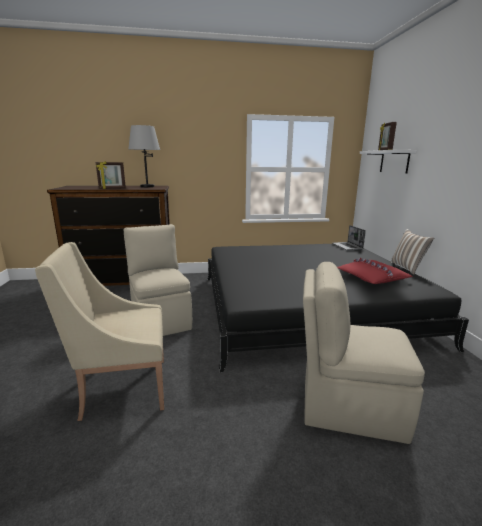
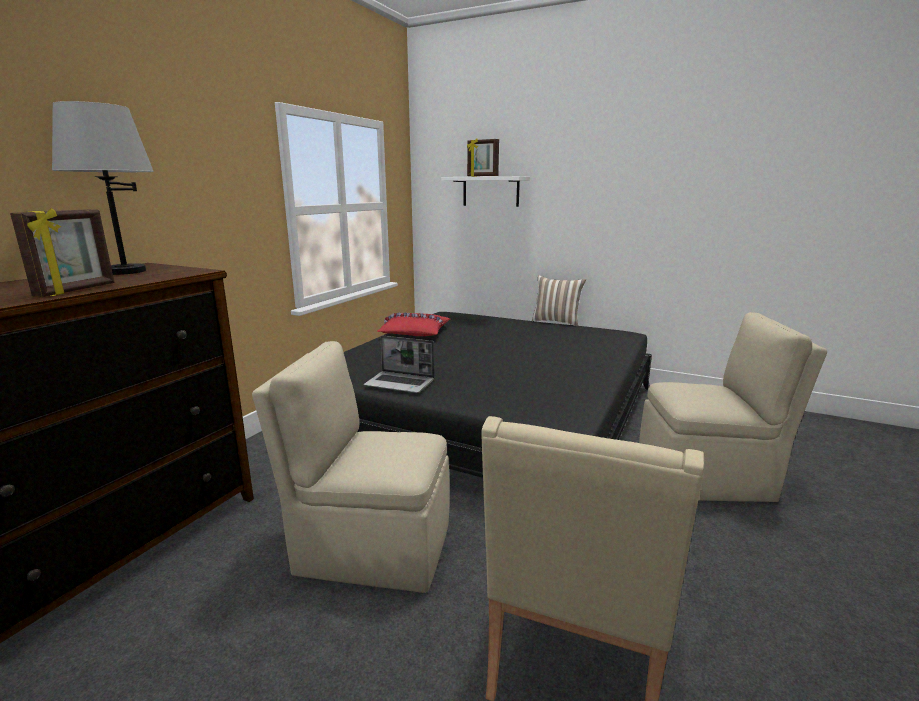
camera: 55 degrees left, 0 degrees up
(347, 247) = (451, 316): laptop -> laptop (400, 383)
(348, 406) = (707, 478): beige chair -> beige chair turned 135 degrees counterclockwise
(371, 278) = (570, 341): red pillow -> red pillow (414, 332)

